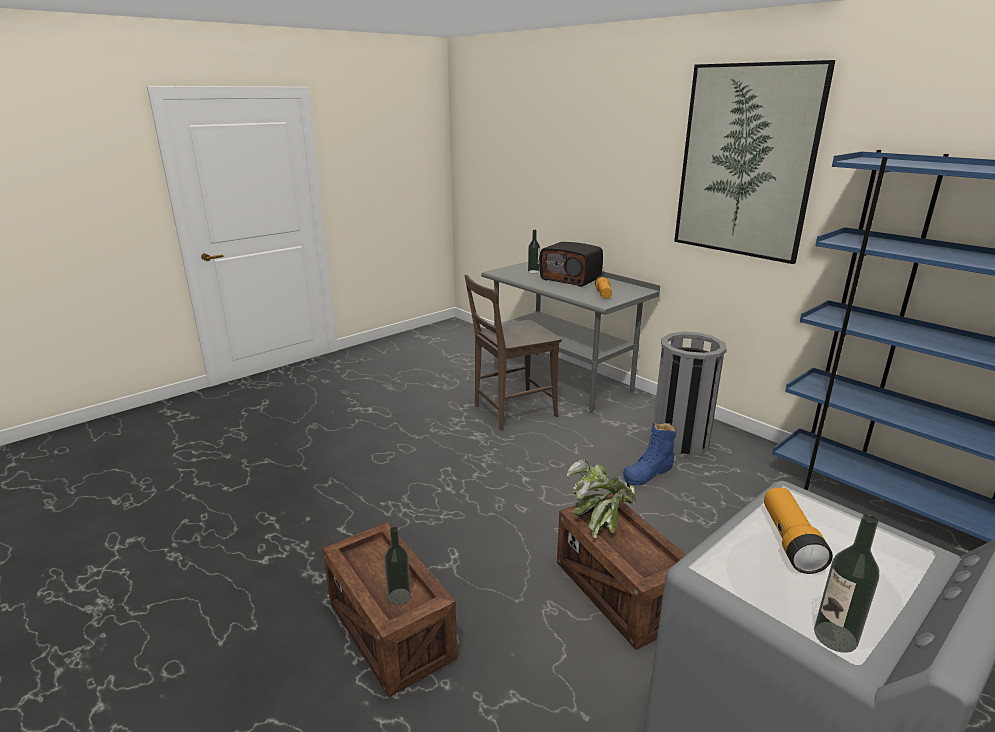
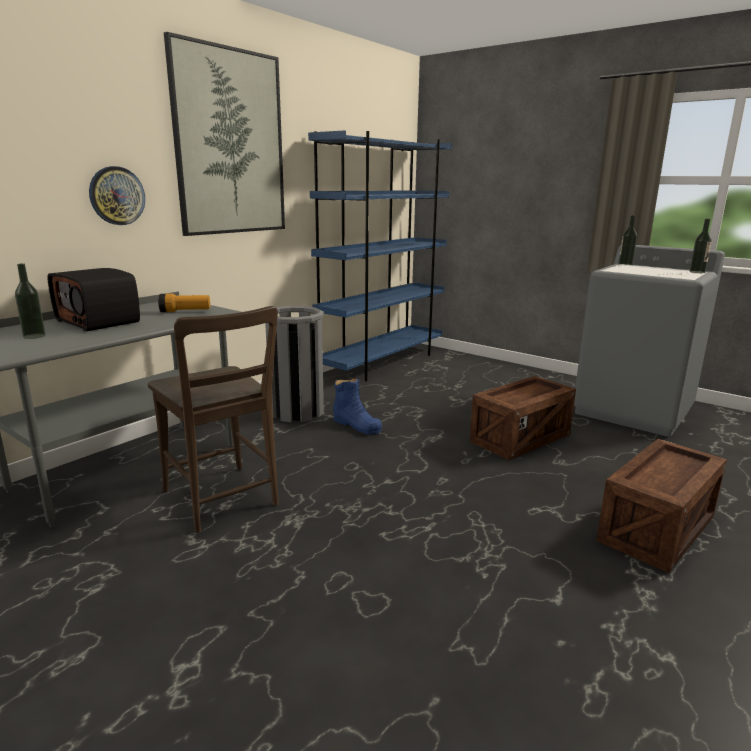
camera: 100 degrees left, 5 degrees down
(399, 596) = (680, 461): bottle -> bottle (625, 265)
(571, 279) = (99, 321): radio -> radio turned 105 degrees clockwise
(600, 521) = (511, 400): potted plant -> none
(633, 199) = (117, 196): none -> wall clock
(790, 541) = (647, 272): flashlight -> none

